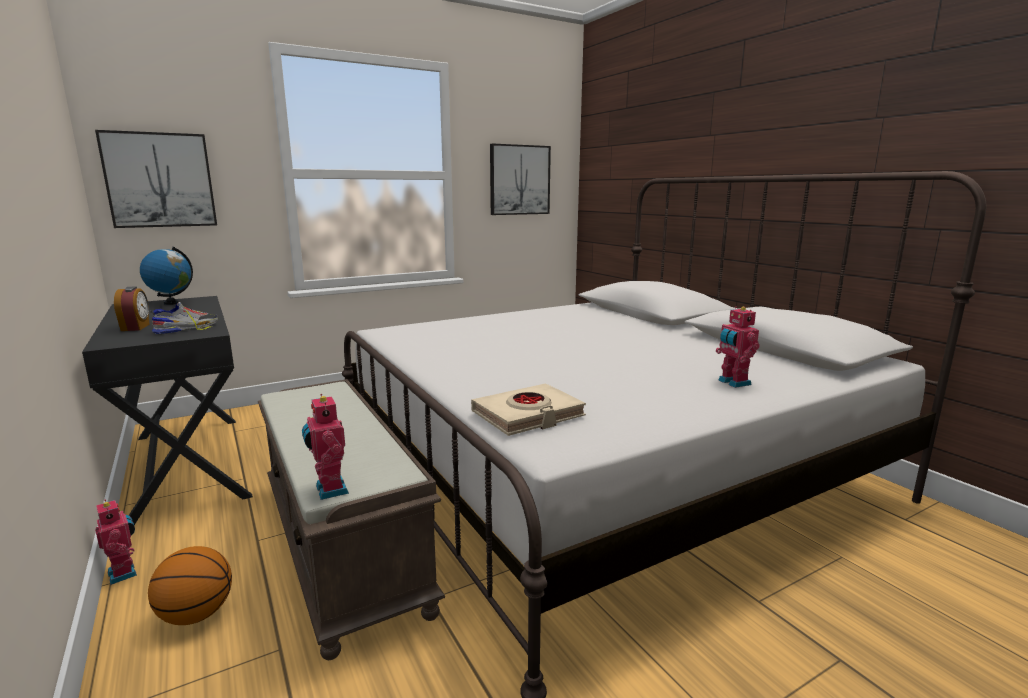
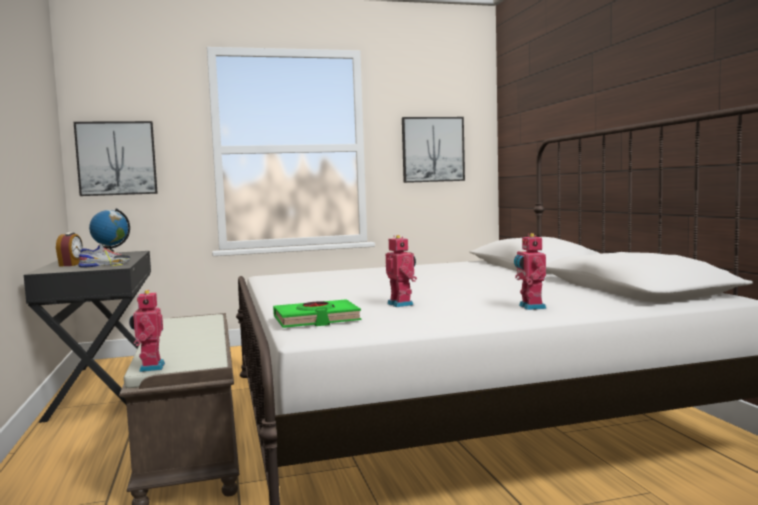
camera: 15 degrees right, 10 degrees down
(125, 572) = (26, 448): toy robot -> toy robot (402, 304)
(196, 614) = (61, 475): basketball -> none
(528, 415) = (316, 320): beige book -> green book

